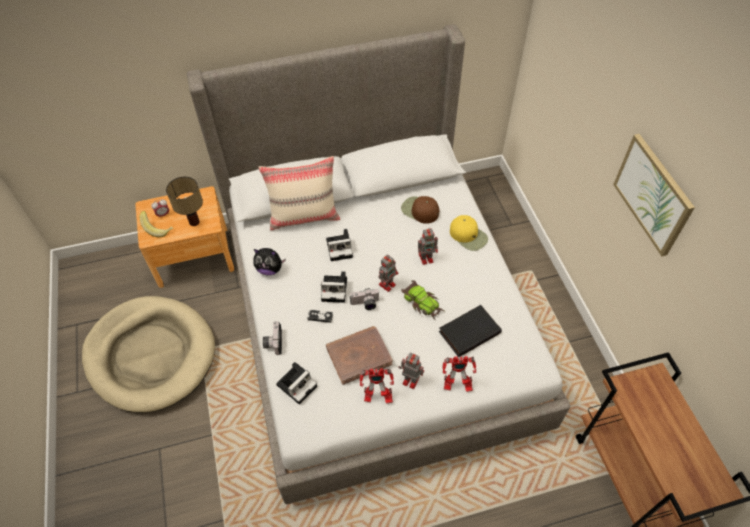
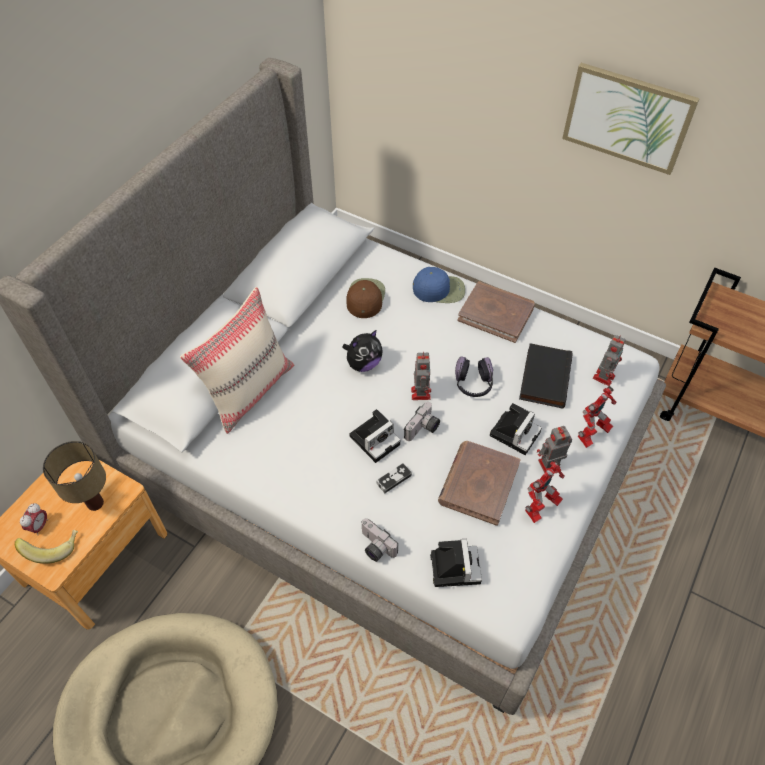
camera: 45 degrees left, 0 degrees up
(270, 269) = (278, 475): plush toy -> plush toy (363, 363)
(340, 248) = (330, 393): camera -> camera (515, 432)
(419, 210) = (365, 298): brown cap -> brown cap turned 105 degrees clockwise
(423, 302) = (473, 384): toy car -> headphones
(427, 258) = (427, 339): toy robot -> toy robot (604, 376)
(468, 236) = (439, 289): yellow cap -> blue cap
(485, 274) = (496, 314): none -> brown book

